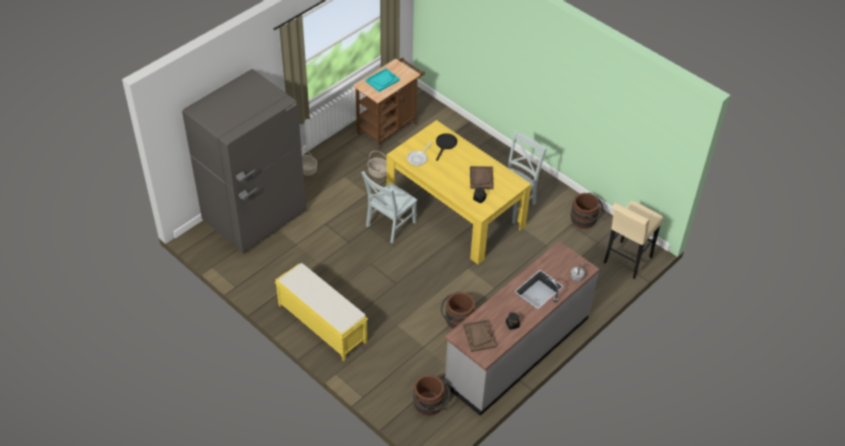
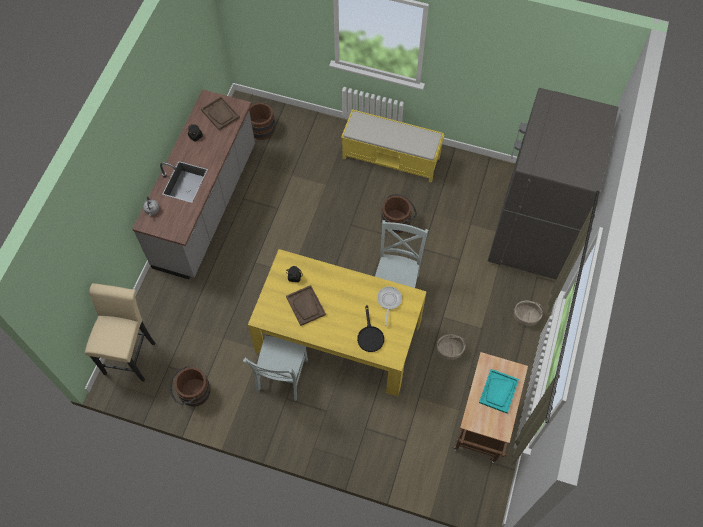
camera: 155 degrees right, 15 degrees up
(456, 320) = (275, 212): brown bucket -> brown bucket (398, 220)

